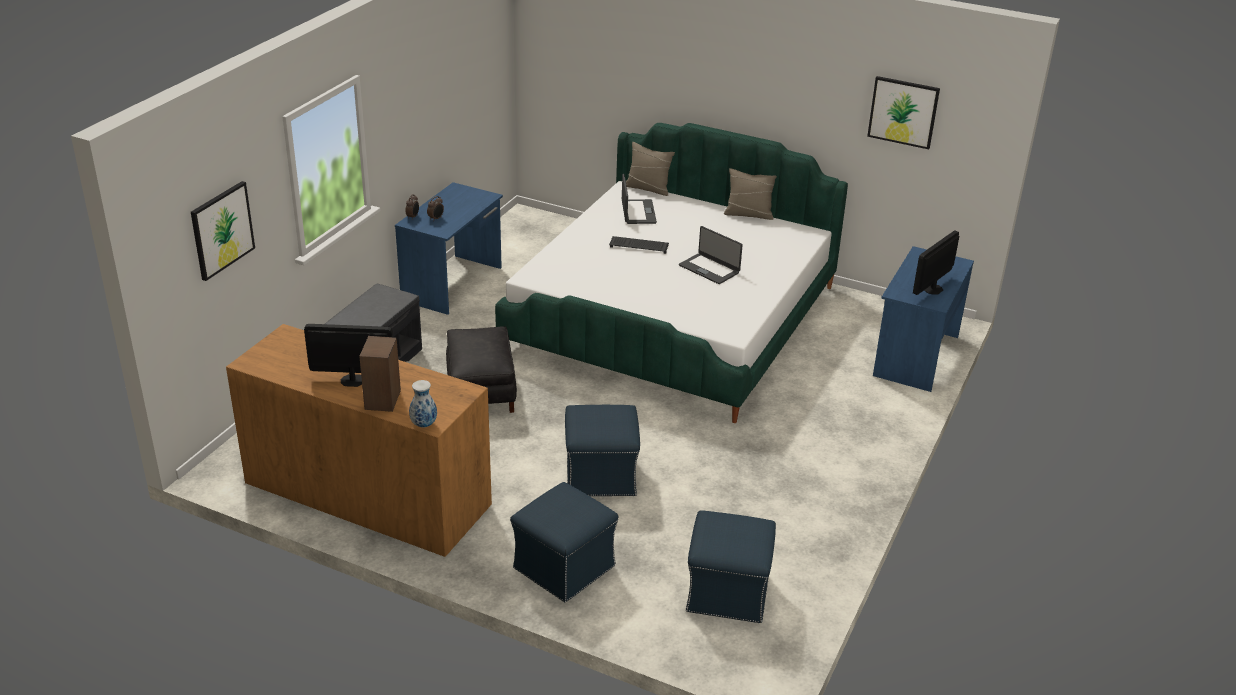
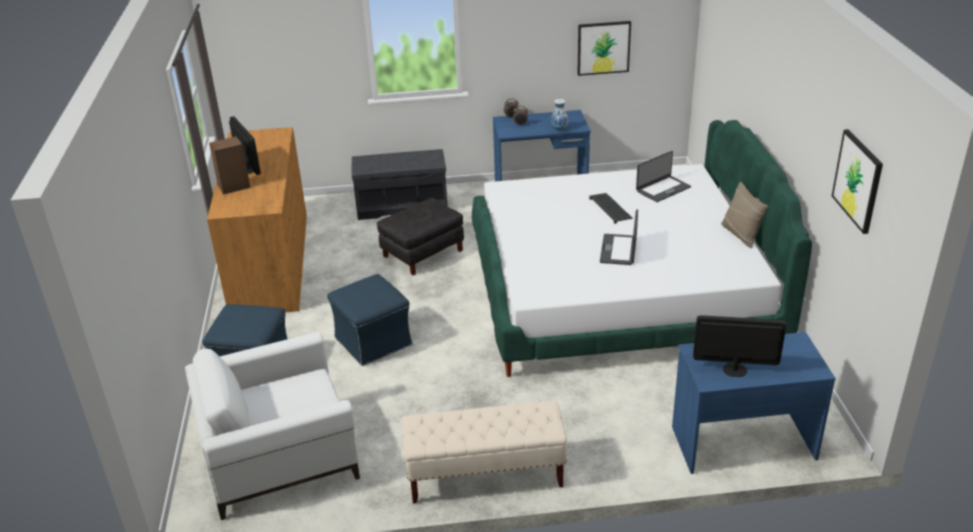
camera: 60 degrees right, 0 degrees up
(222, 230) = (286, 48): picture -> picture (603, 47)
(423, 424) = (217, 209): vase -> vase (559, 129)
(648, 188) = (709, 179): beige pillow -> none
(726, 592) = (280, 456): blue ottoman -> white armchair
(854, 485) = (485, 476): none -> beige bench

